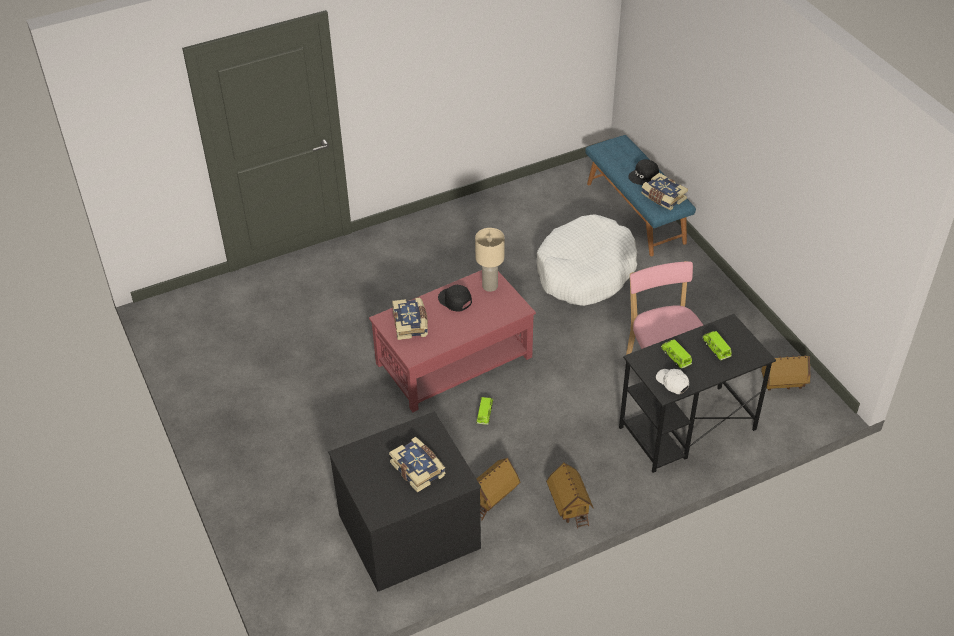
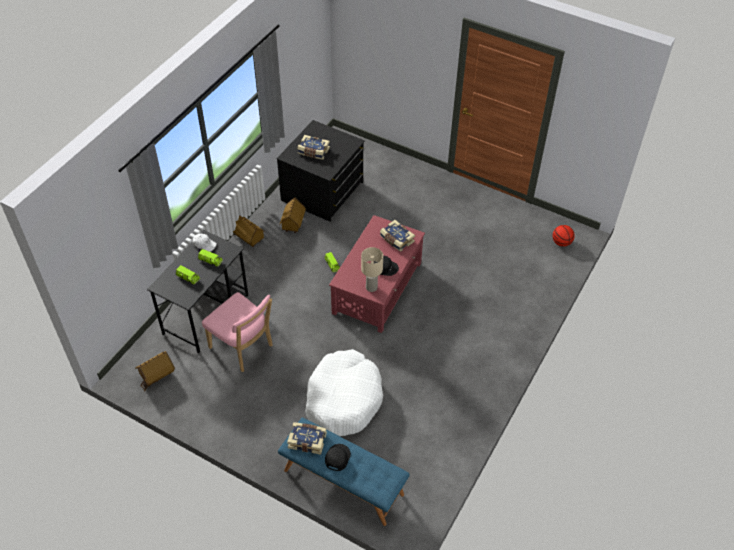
camera: 145 degrees right, 5 degrees up
(193, 307) = (561, 242): none -> basketball

